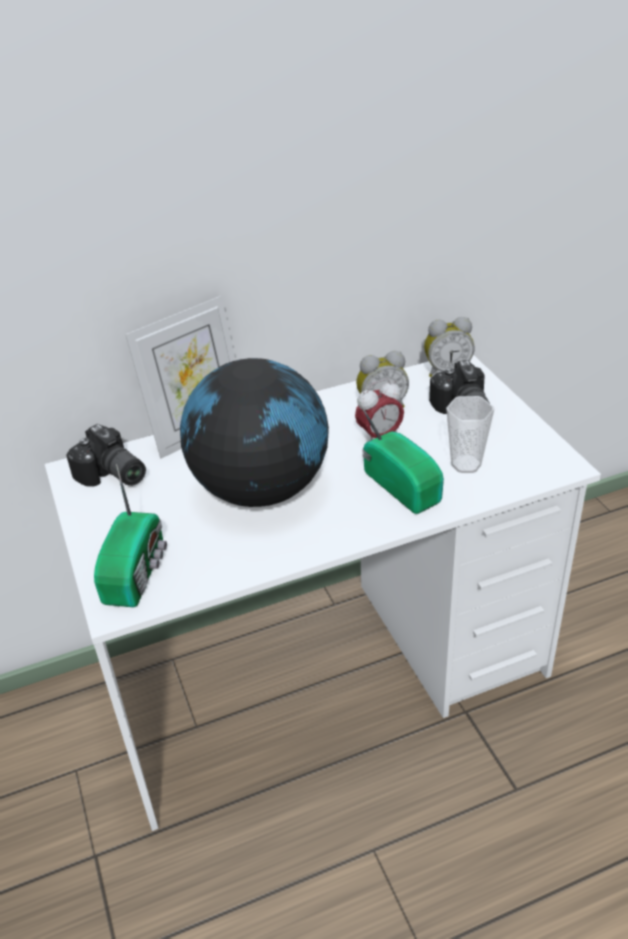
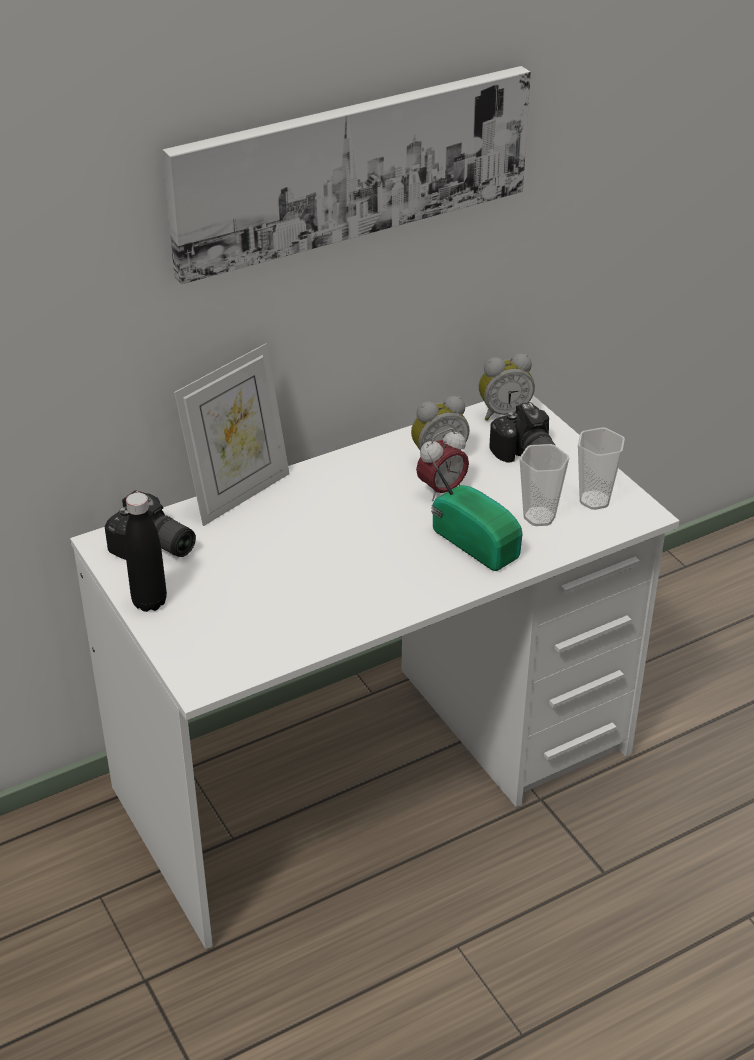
camera: 10 degrees left, 0 degrees up
(92, 526) = (149, 602): none -> black bottle
(137, 571) = (213, 645): radio -> none
(260, 489) = (324, 554): globe -> none
(296, 129) = (351, 168): none -> picture
(520, 451) = (594, 500): none -> cup

